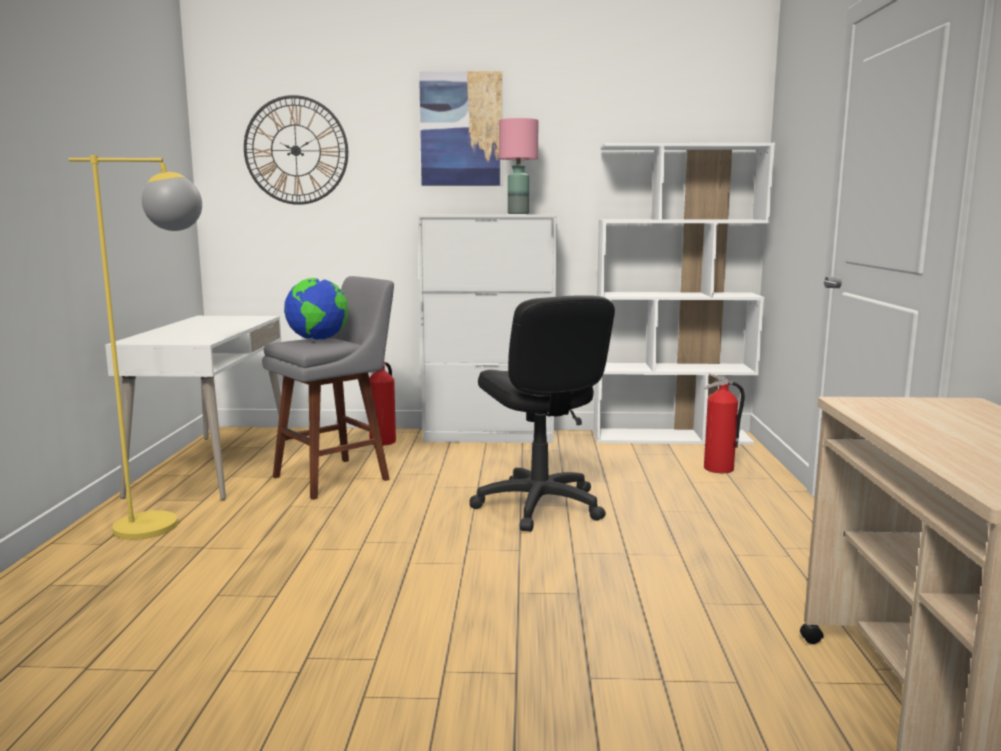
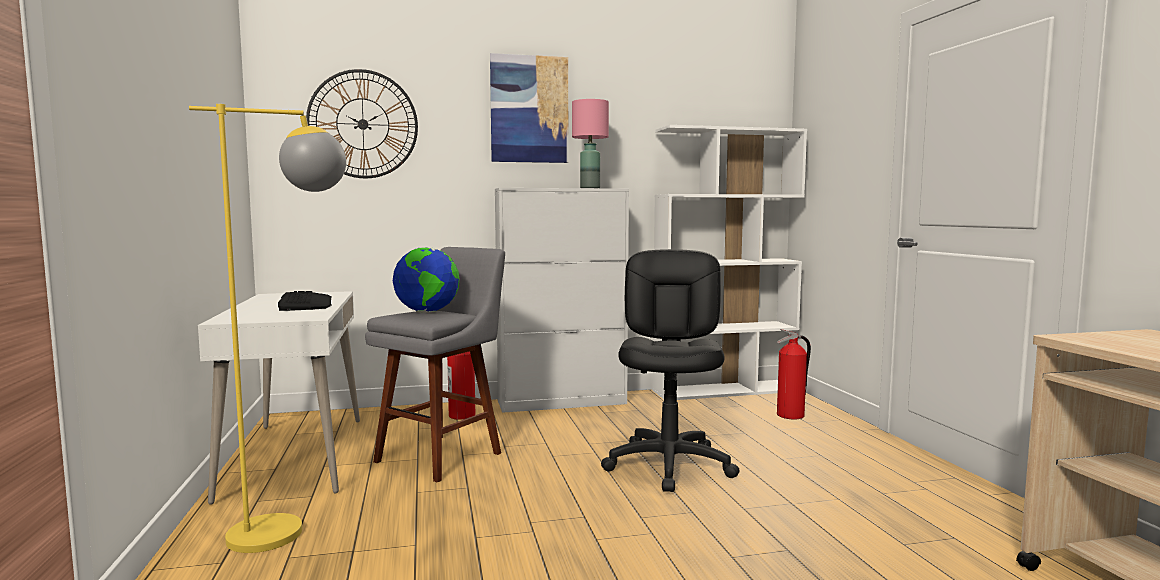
camera: 15 degrees left, 5 degrees down
(219, 326) = (305, 303): none -> keyboard
(539, 506) = (669, 465): black office chair -> black office chair turned 135 degrees counterclockwise

